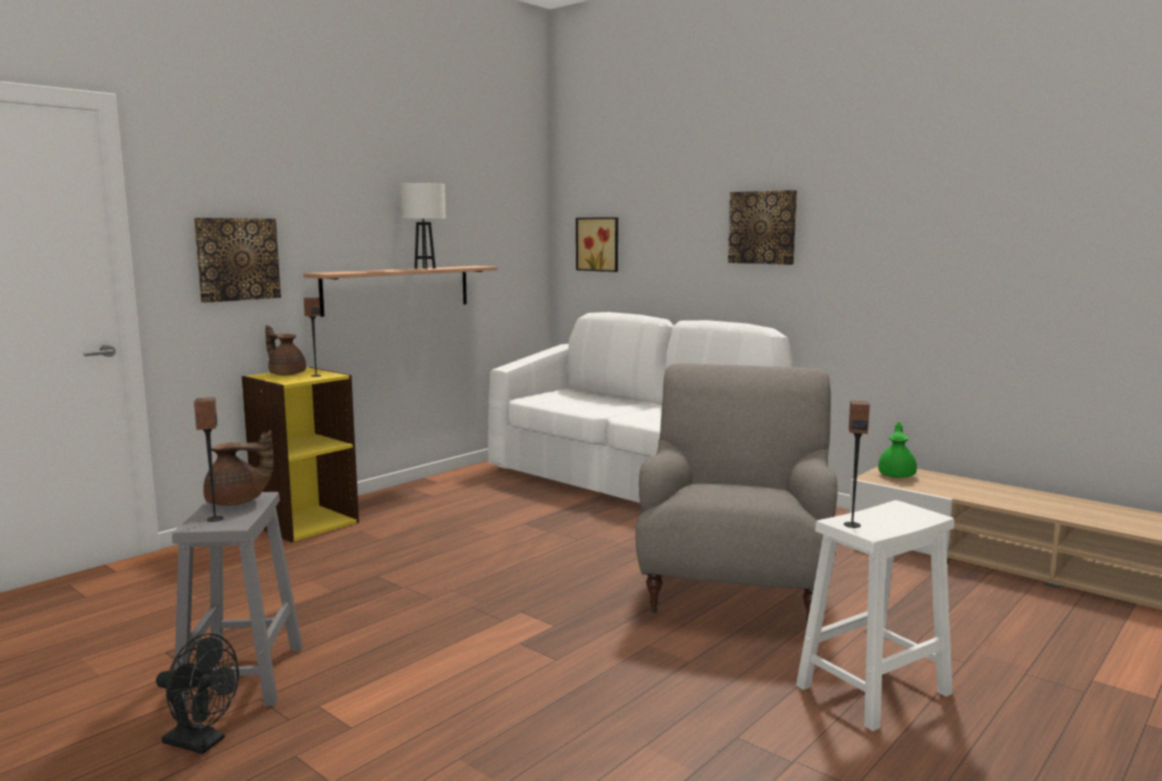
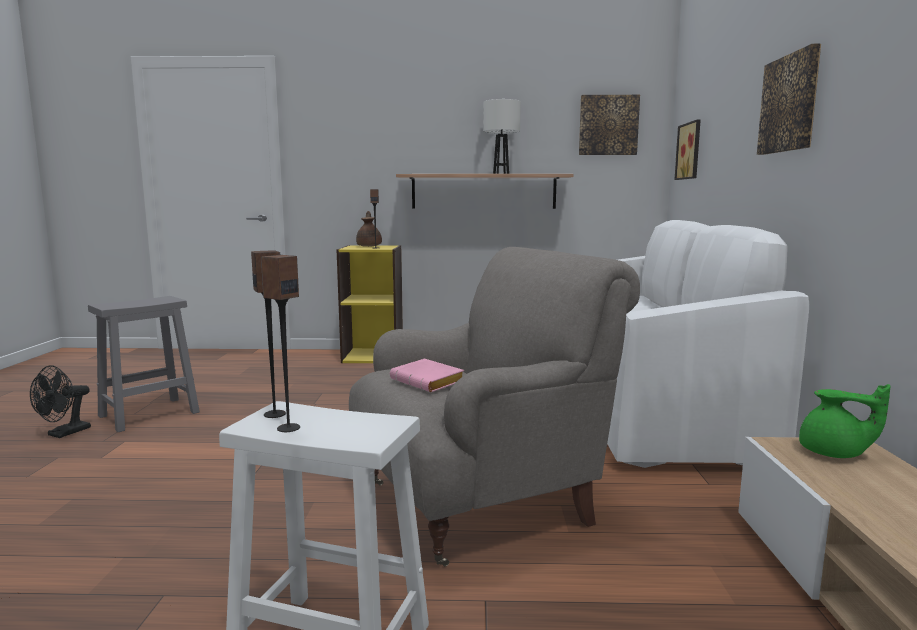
camera: 50 degrees right, 0 degrees up
(202, 743) = (64, 433): black fan -> black fan turned 45 degrees clockwise
(214, 519) = (118, 303): speaker -> speaker (288, 428)
(237, 259) = (349, 163): picture -> picture (608, 125)
(237, 502) = (154, 300): brown teapot -> none
(748, 492) = (430, 382): none -> pink book
(897, 475) = (834, 453): green teapot -> green teapot turned 45 degrees clockwise

